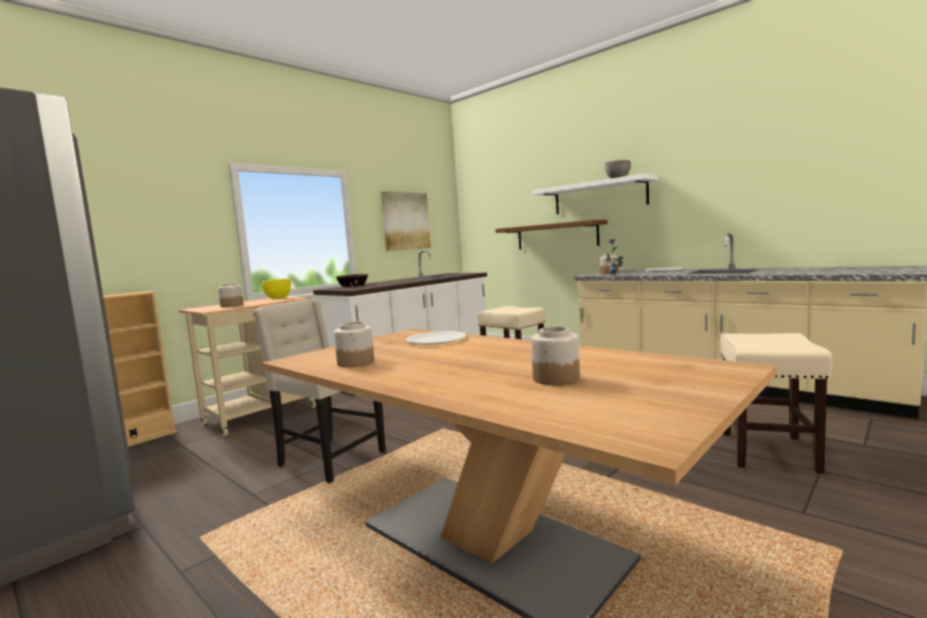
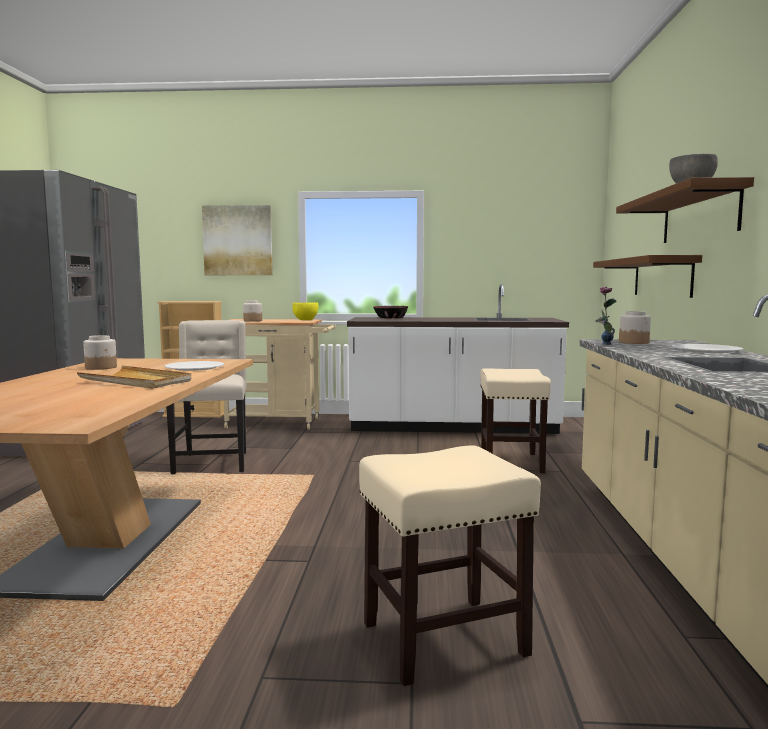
camera: 50 degrees right, 0 degrees up
(405, 221) = (504, 247): picture -> picture (238, 240)
(495, 353) = (136, 381): none -> beige tray
(555, 378) = (39, 398): jar -> none
(599, 196) = (699, 215): white shelf -> brown shelf

